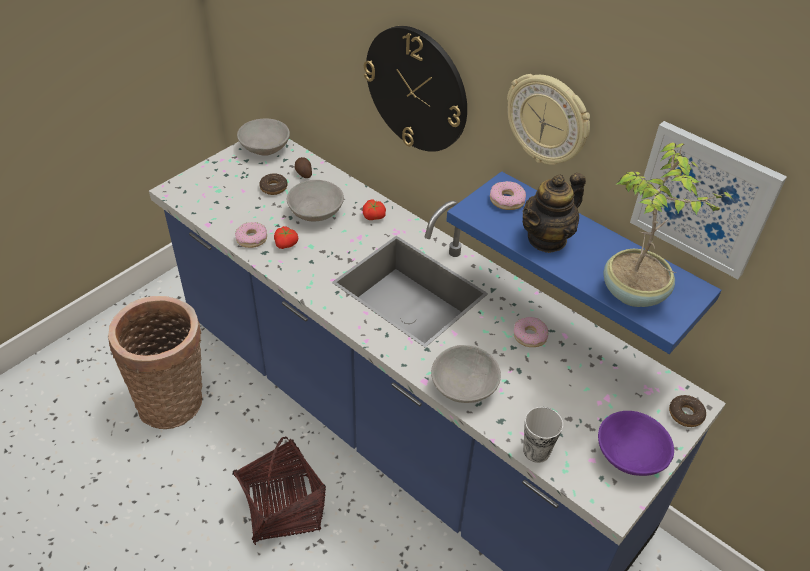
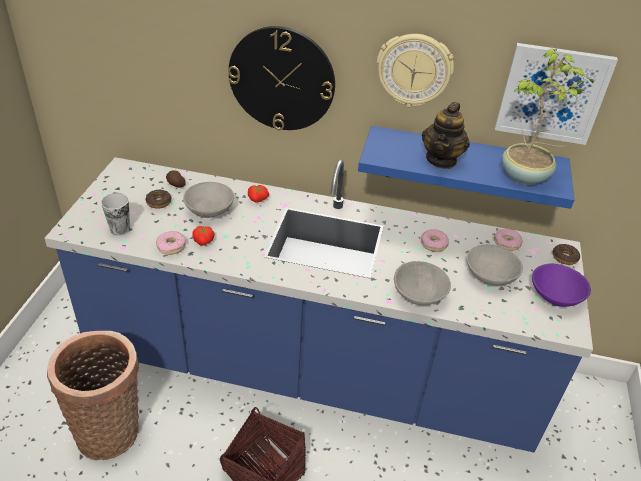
camera: 30 degrees left, 5 degrees down
(265, 148) = (127, 175): grey bowl -> grey bowl (490, 276)
(507, 200) = (393, 143): donut -> donut (507, 243)
(536, 451) = (499, 317): cup -> cup (120, 229)

